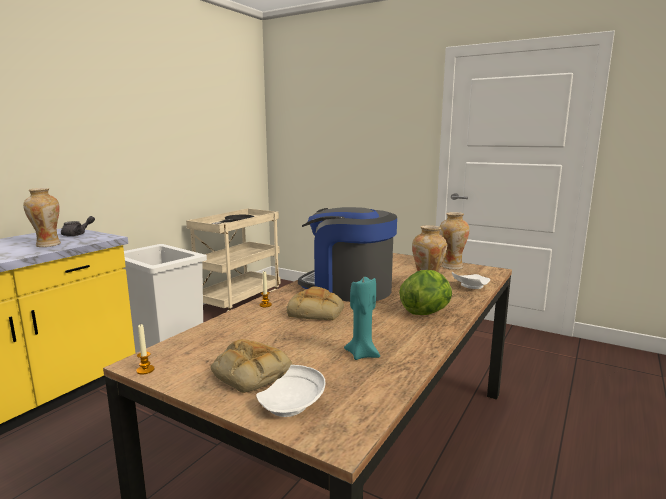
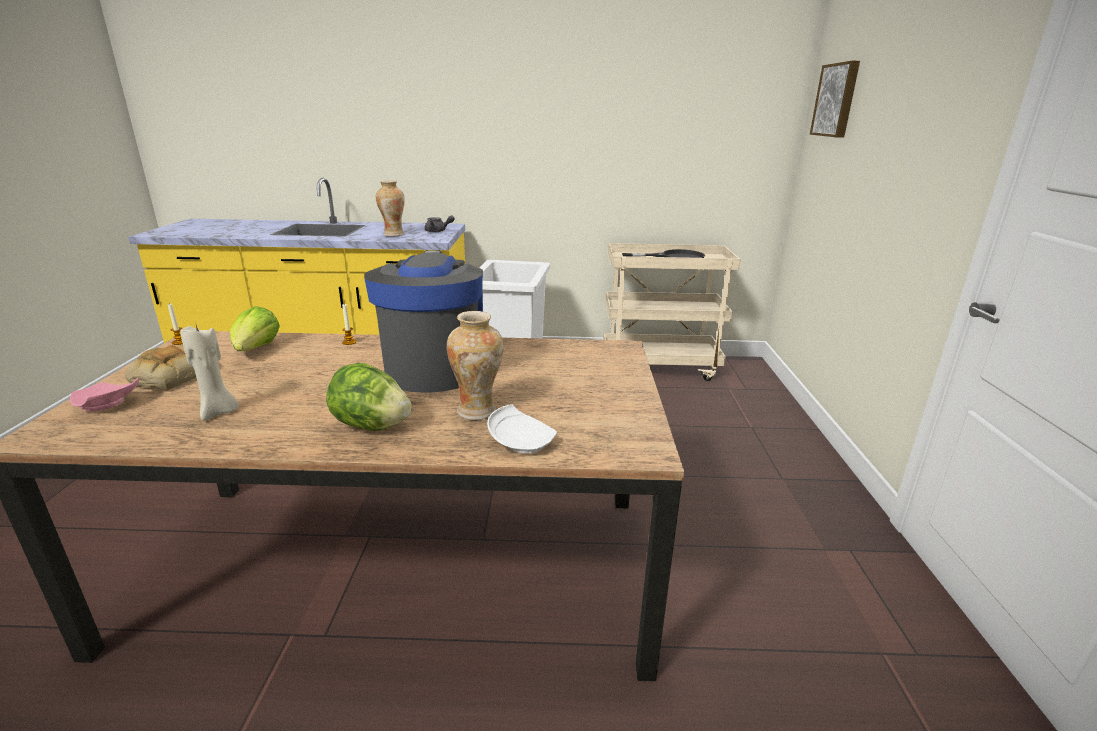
camera: 60 degrees right, 10 degrees up
(232, 336) = (256, 350): none -> lettuce
(292, 404) = (106, 405): white plate -> pink plate
(300, 115) = (837, 100): none -> picture
(317, 312) = (340, 367): bread -> none
(362, 354) = (219, 412): turquoise candle -> beige candle
(451, 267) = (622, 413): vase -> none

